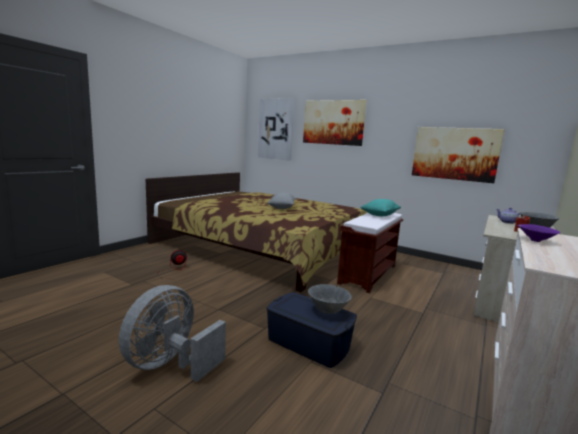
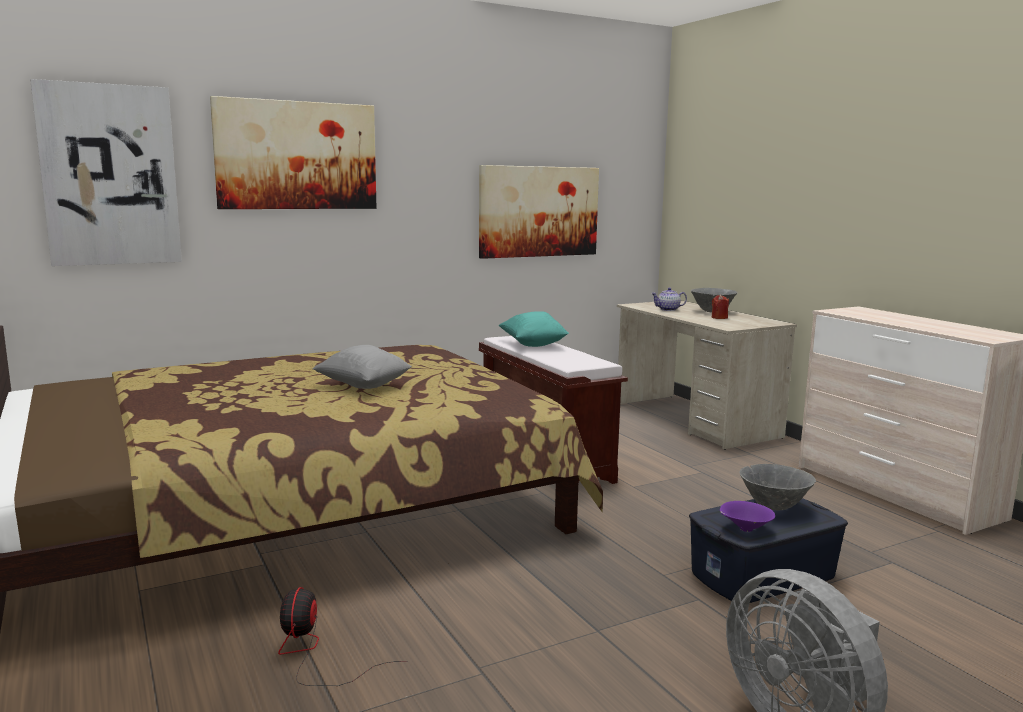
camera: 60 degrees left, 0 degrees up
(534, 240) = (879, 319): purple bowl -> purple bowl (744, 529)

